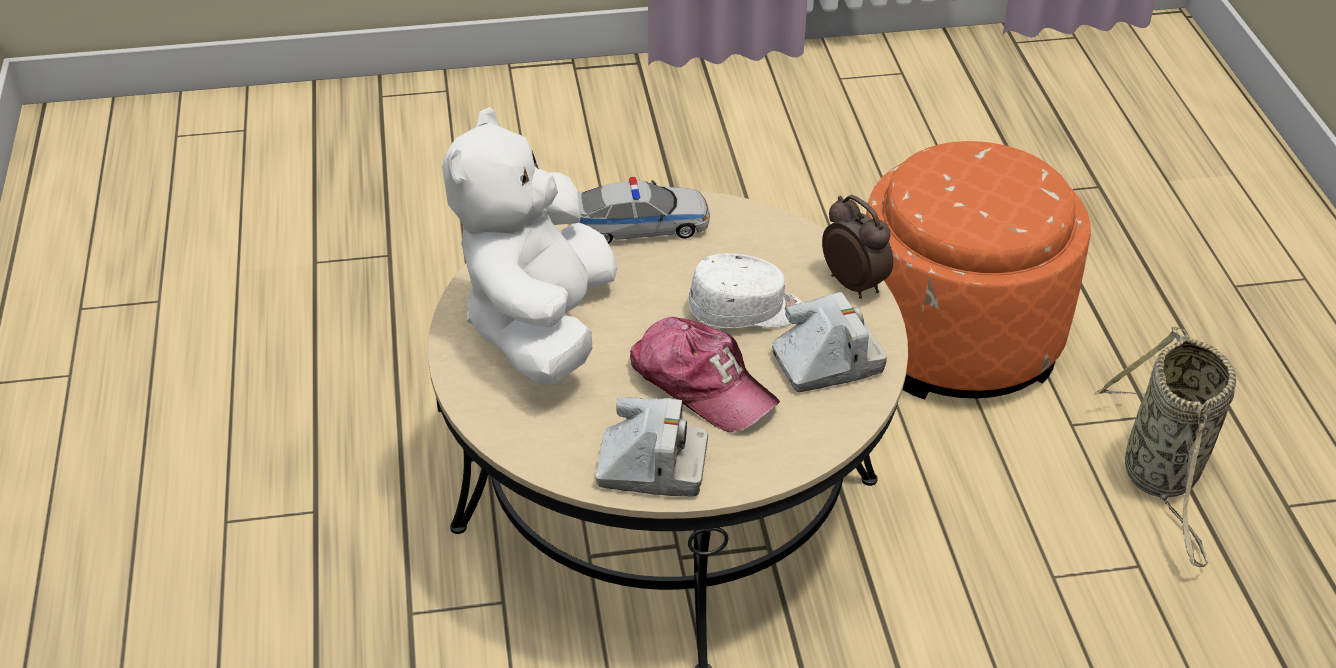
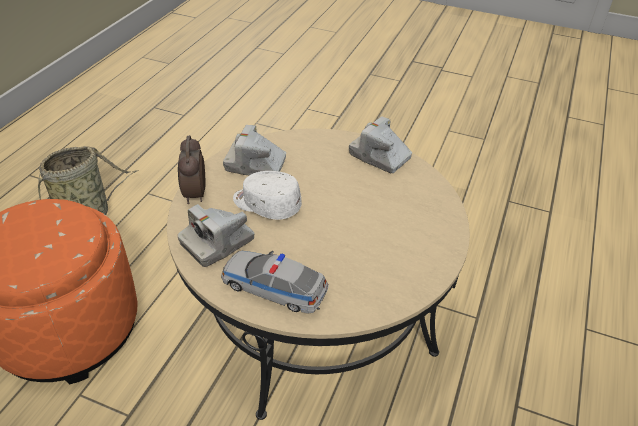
camera: 150 degrees left, 0 degrees up
(540, 326) = (388, 245): white plush toy -> none
(701, 384) = (325, 180): cap -> none
(754, 242) = (217, 243): none -> camera

